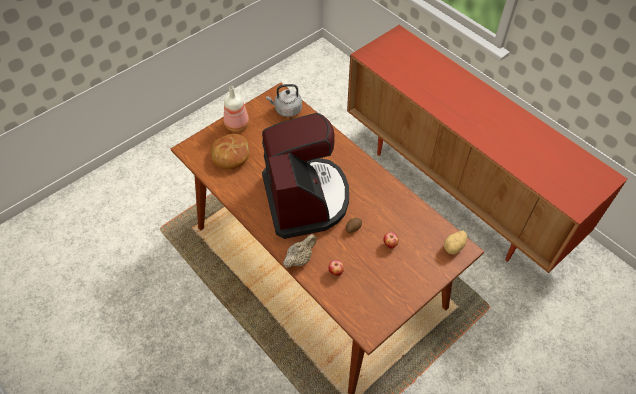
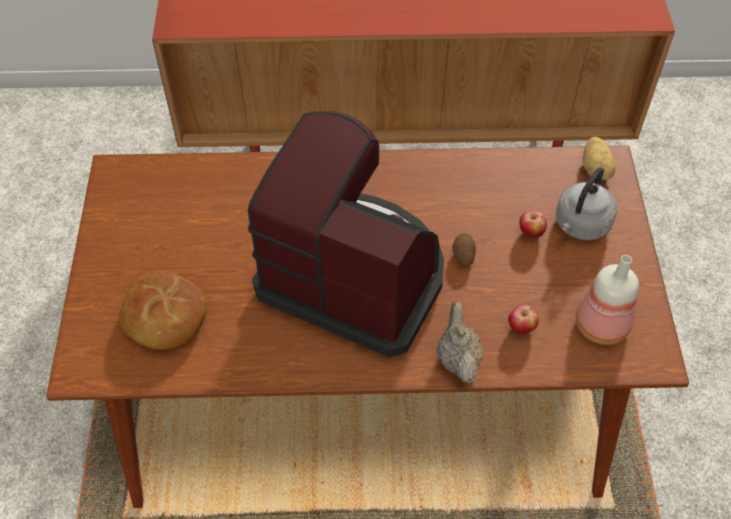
camera: 50 degrees left, 0 degrees up
(237, 125) = (112, 267): bottle -> bottle (603, 325)
(286, 110) = (158, 185): grey kettle -> grey kettle (580, 225)

